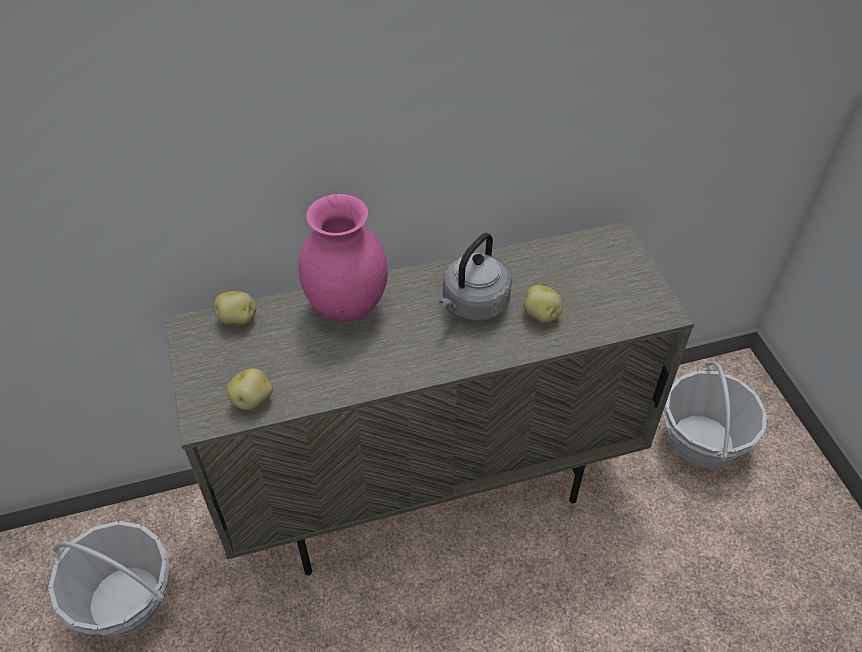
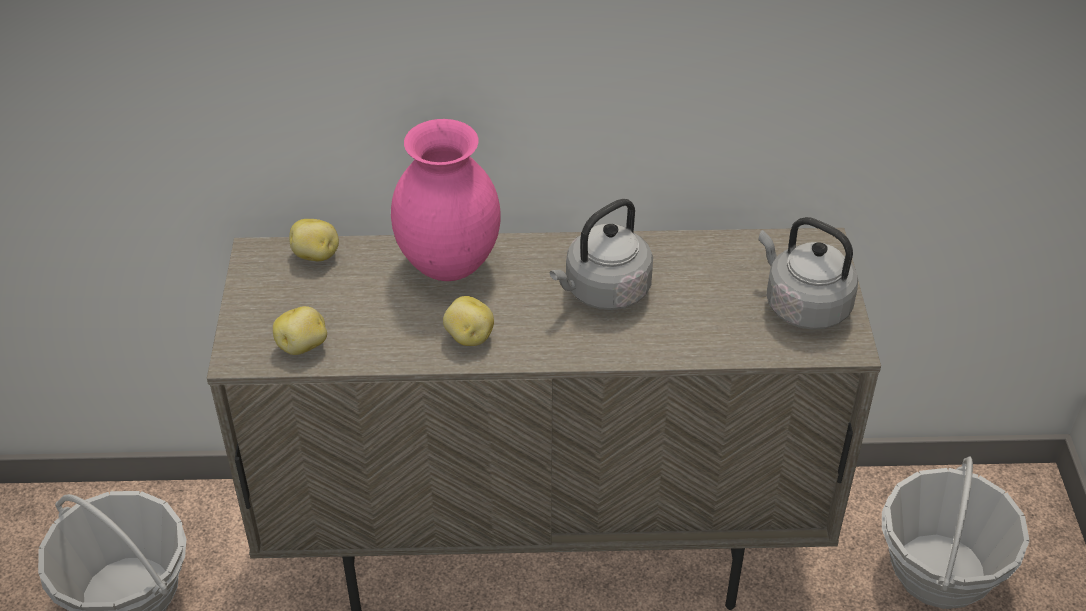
camera: 15 degrees right, 5 degrees down
(541, 315) = (684, 319): potato -> potato (468, 337)
(622, 287) = (803, 305): none -> grey kettle

